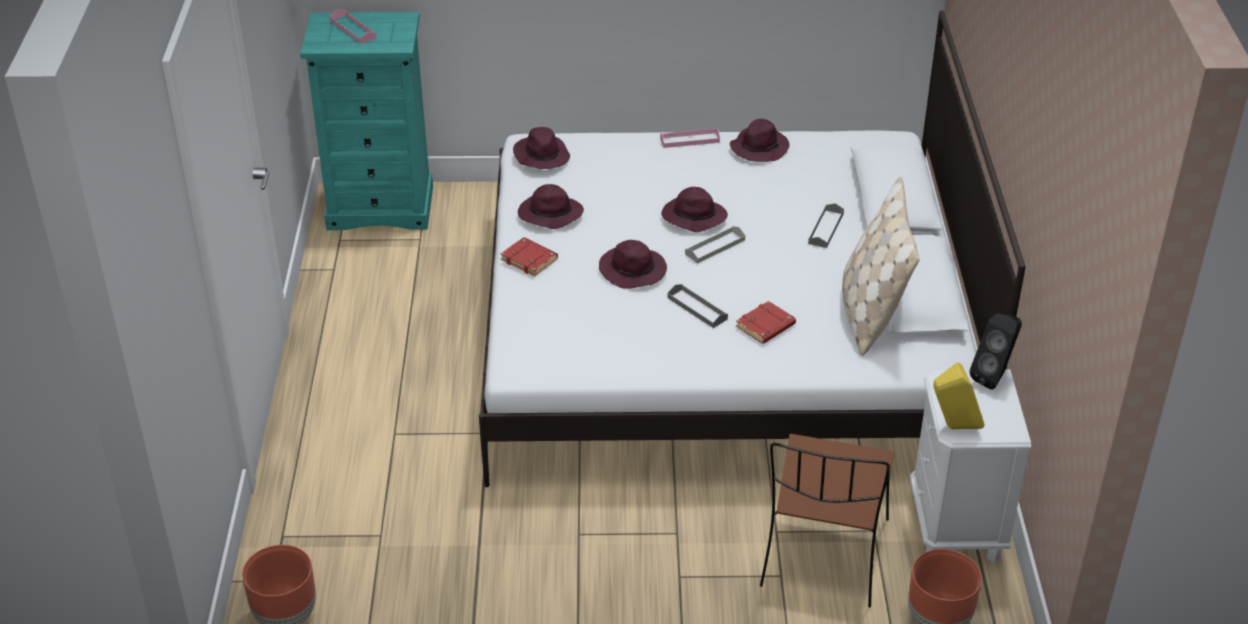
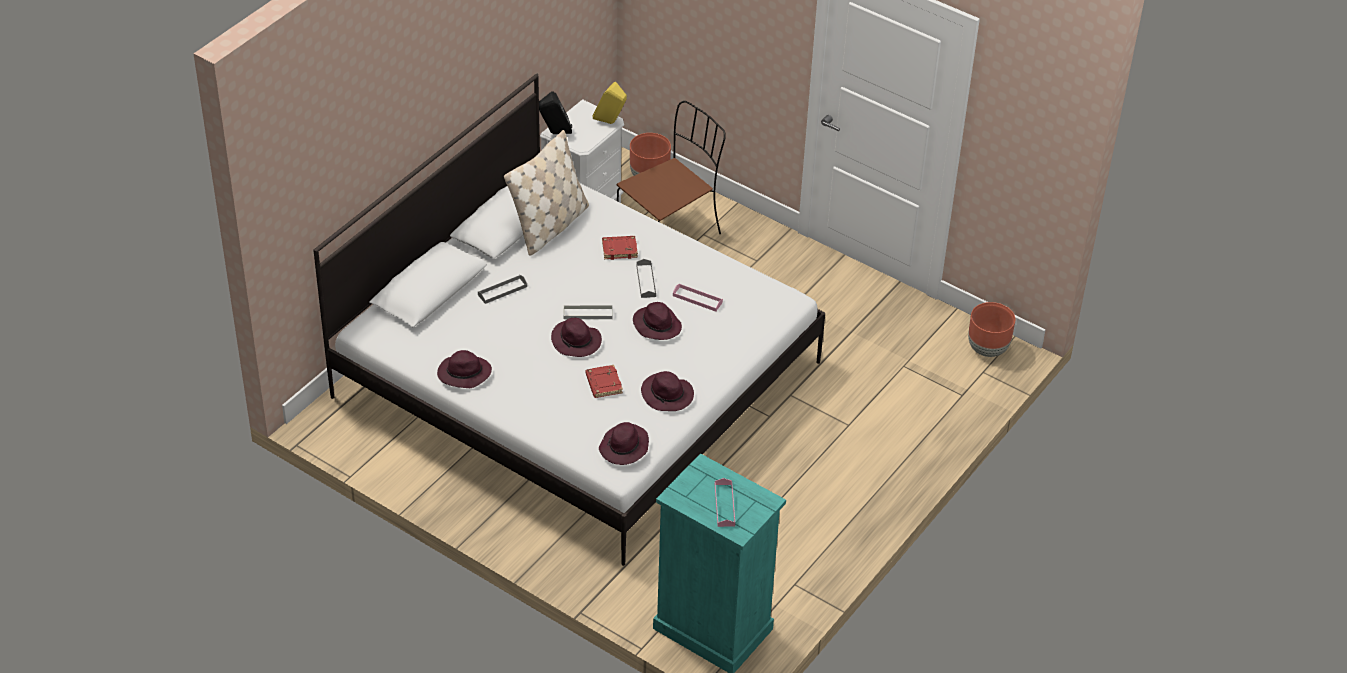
camera: 145 degrees left, 5 degrees up
(530, 260) = (714, 368): red book -> red book (603, 384)
(690, 140) = (503, 407): pink tray -> pink tray (697, 299)

